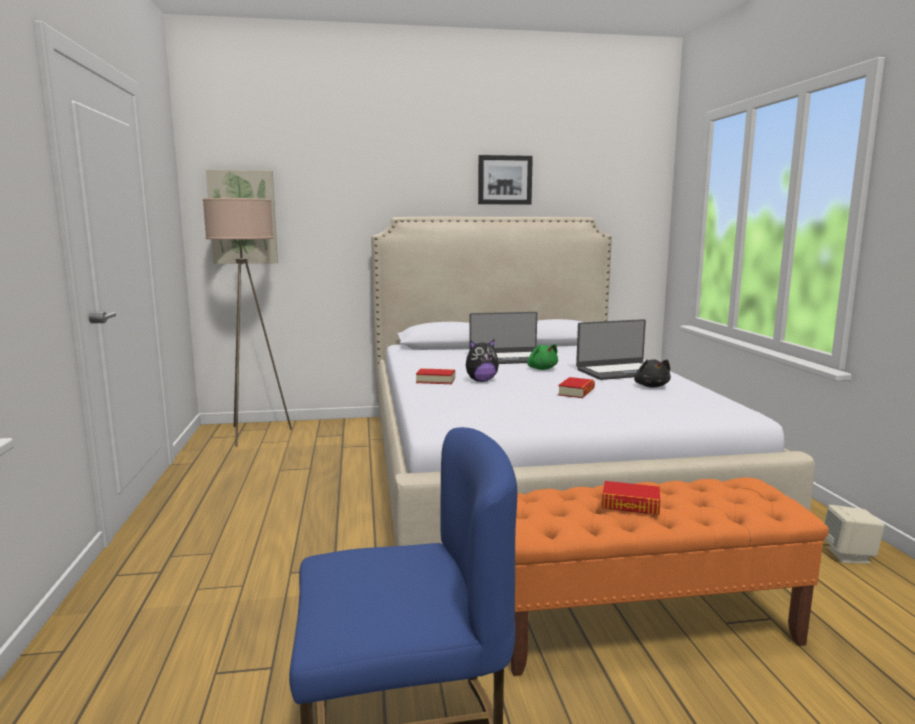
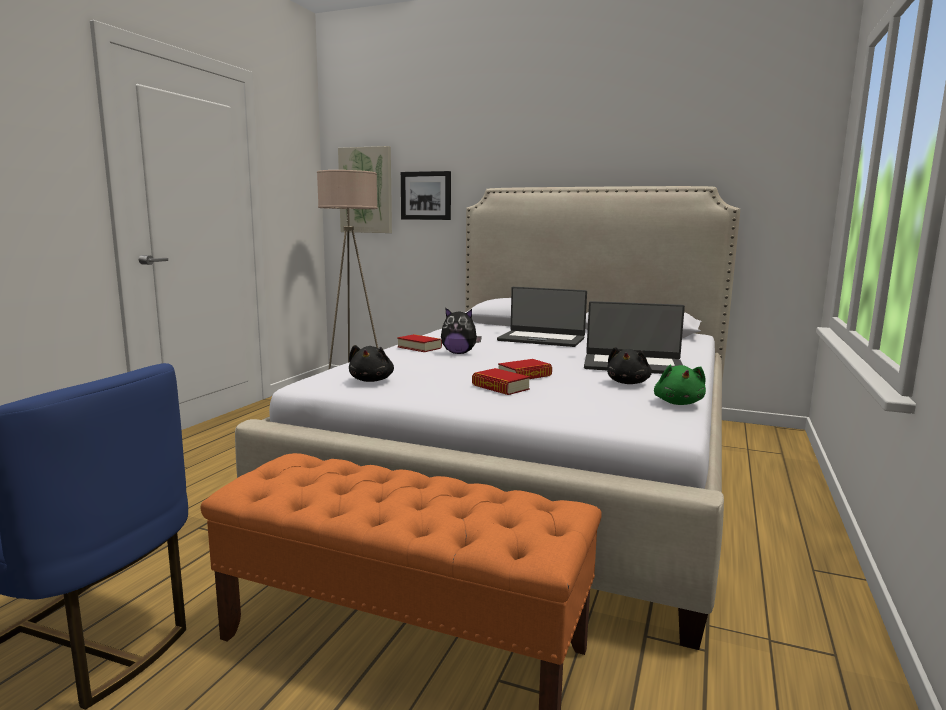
camera: 30 degrees right, 0 degrees up
(483, 416) = (372, 380): none -> black plush toy
(504, 180) = (613, 146): picture -> picture (426, 195)
(541, 369) = (550, 351): green plush toy -> green plush toy (678, 403)
(630, 504) = (375, 492): book -> book (500, 387)
(849, 555) = (806, 670): beige speaker -> none

